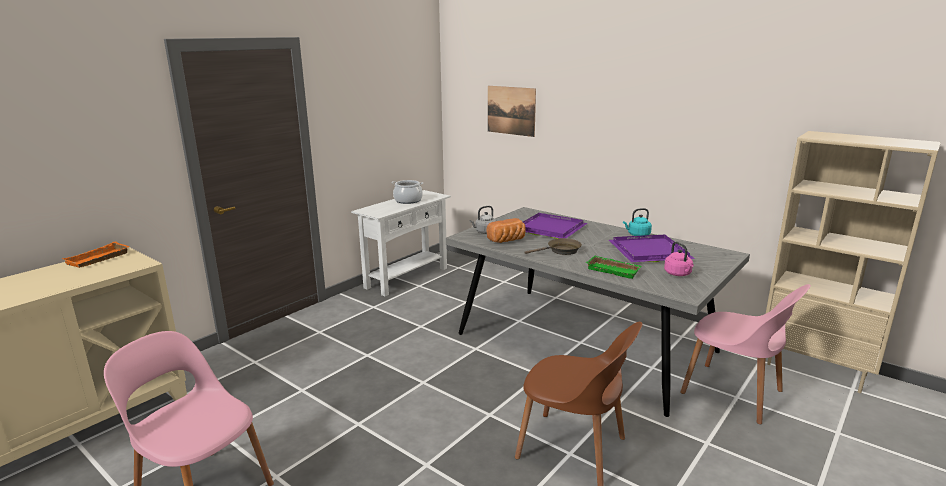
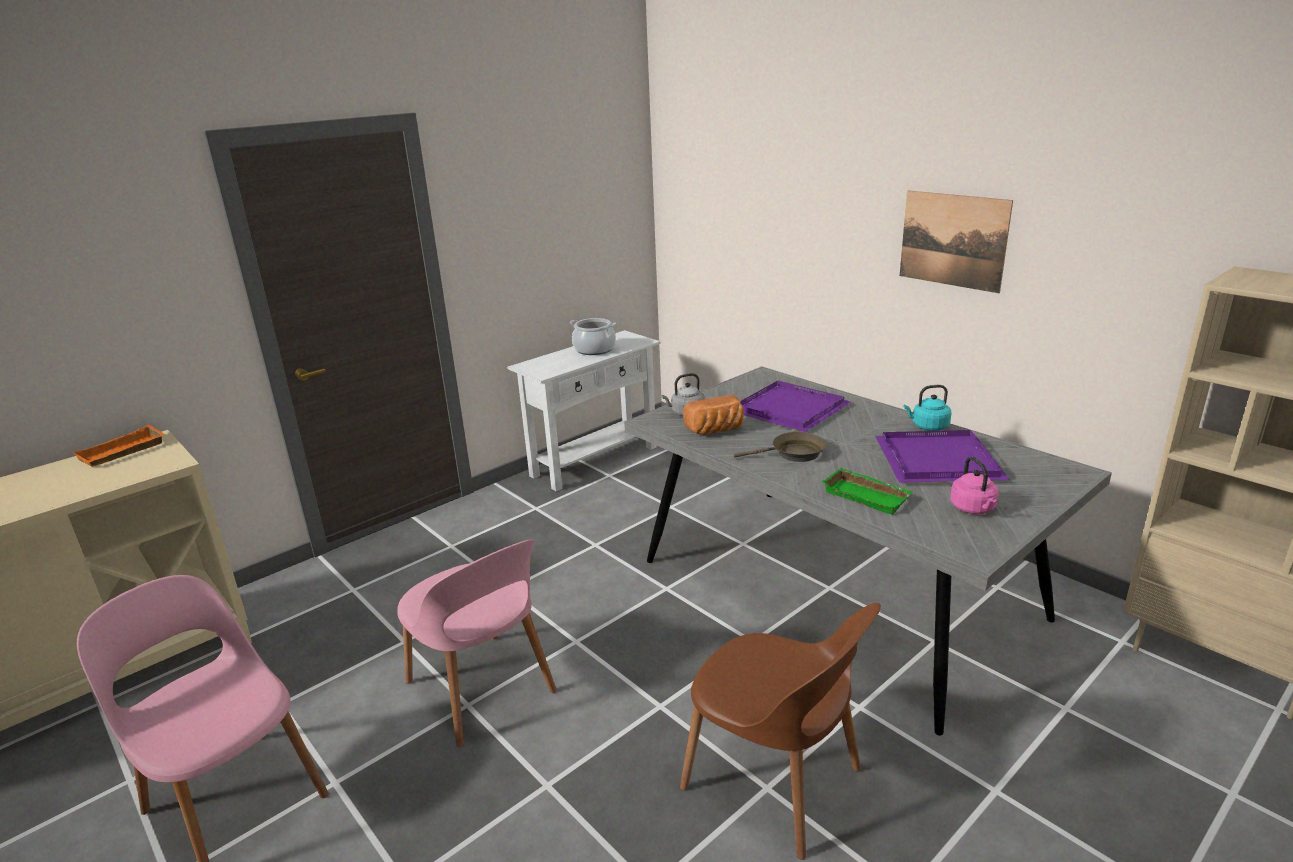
camera: 10 degrees right, 5 degrees up
(511, 110) = (751, 212): picture -> picture (953, 240)
(734, 393) = (1063, 701): pink chair -> pink chair (481, 689)

